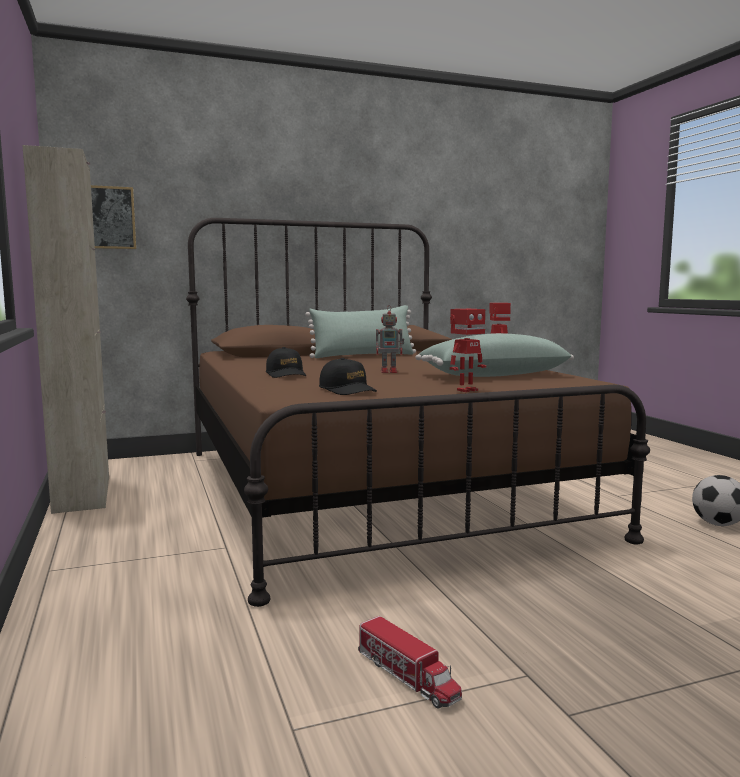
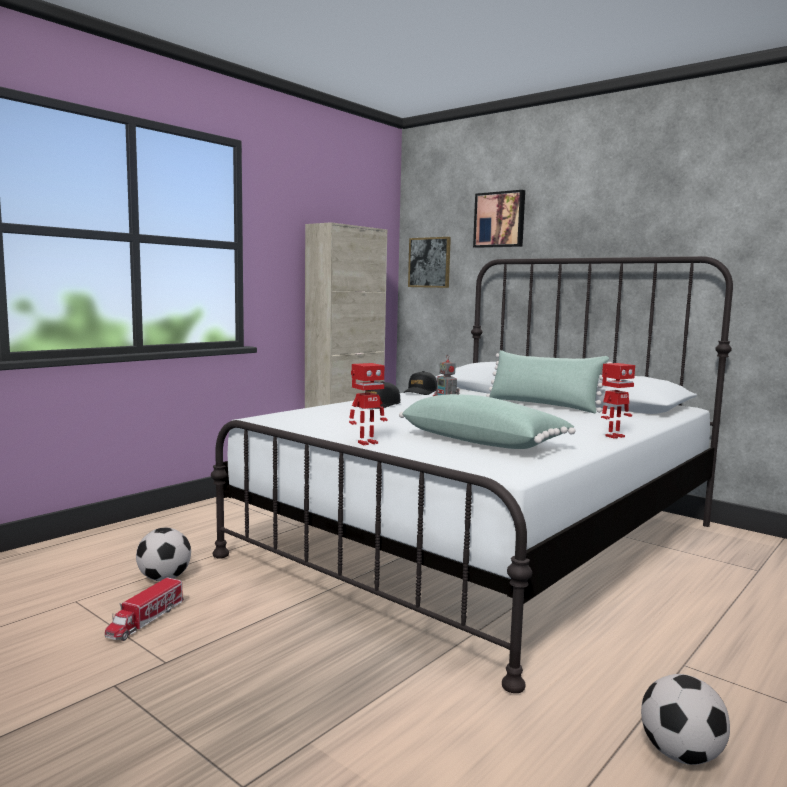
camera: 60 degrees right, 0 degrees up
(201, 174) = (500, 220): none -> picture
(287, 649) = (164, 578): none -> football
(347, 390) = (319, 422): black cap -> black cap (420, 392)
(371, 489) = (484, 539): brown bed -> white bed
(466, 390) = (366, 443): toy robot -> toy robot turned 60 degrees counterclockwise

